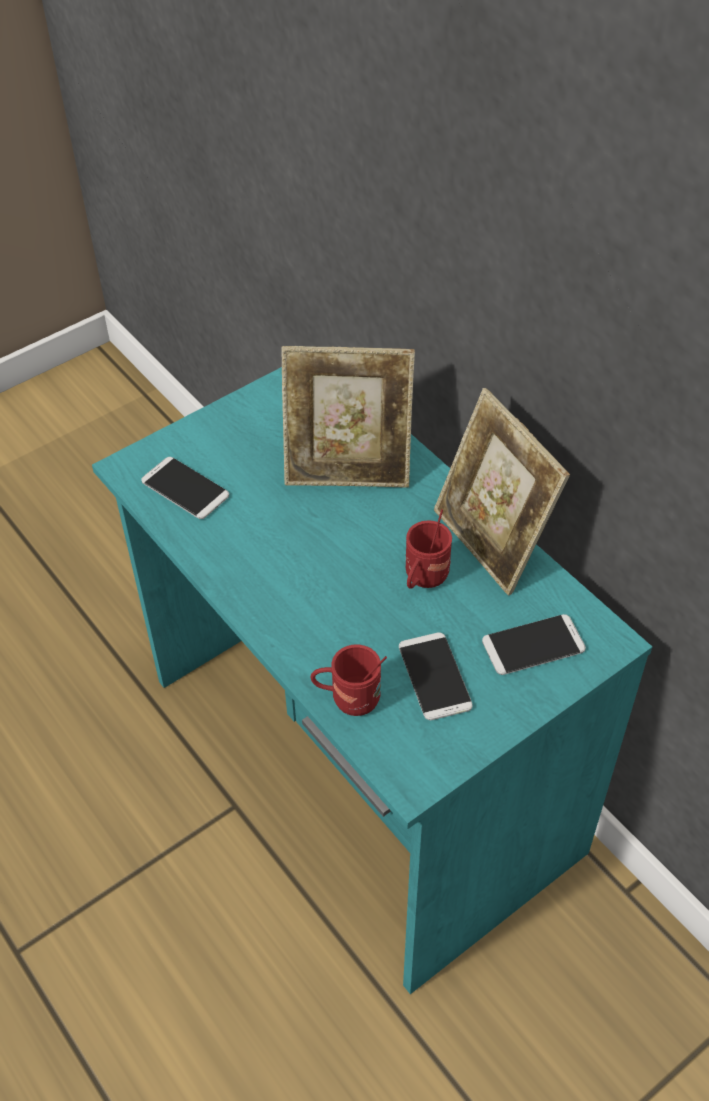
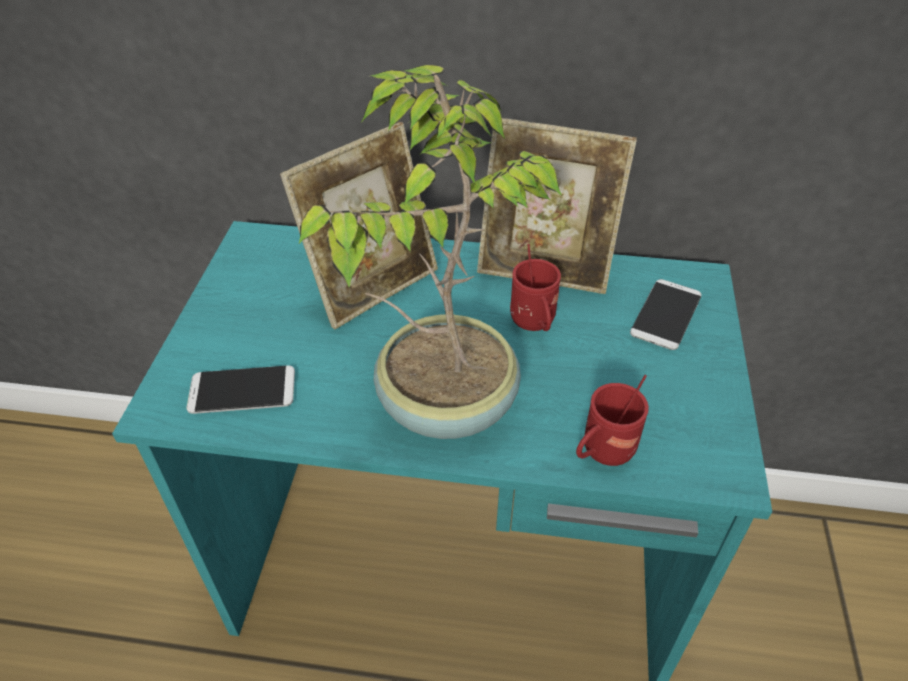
camera: 45 degrees left, 5 degrees down
(292, 588) = (444, 403): none -> potted plant
(434, 676) = (636, 385): phone -> none

